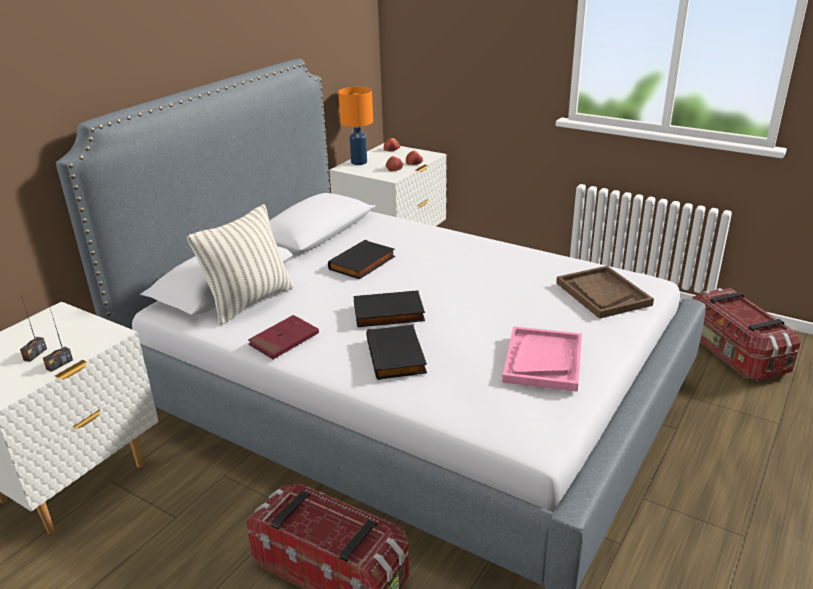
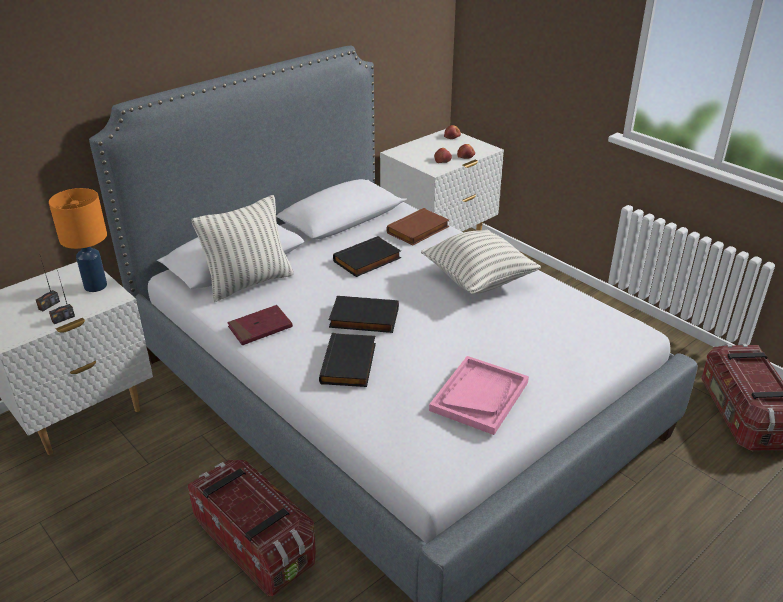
camera: 15 degrees right, 5 degrees up
(359, 162) = (412, 147): orange table lamp -> orange table lamp (96, 285)
(399, 231) = (418, 230): none -> brown book
(480, 264) = (478, 280): none -> pillow
(602, 294) = (580, 336): brown tray -> none

